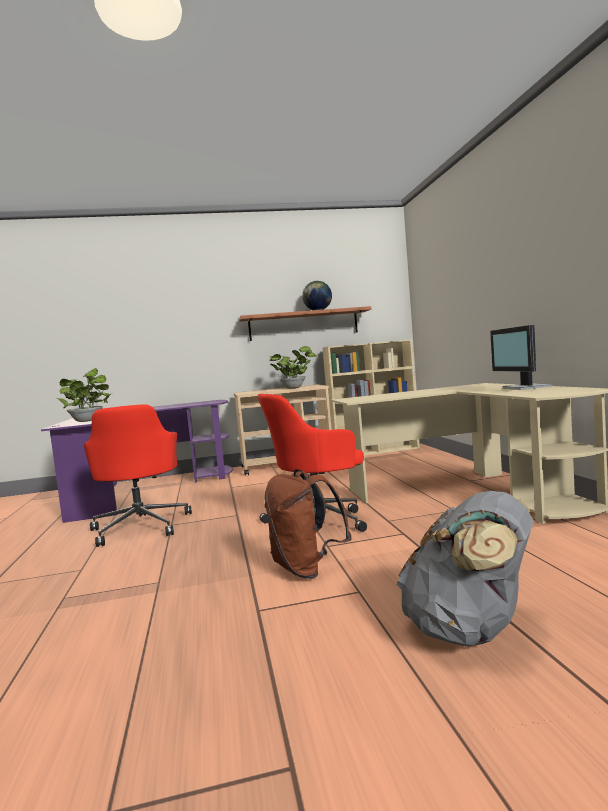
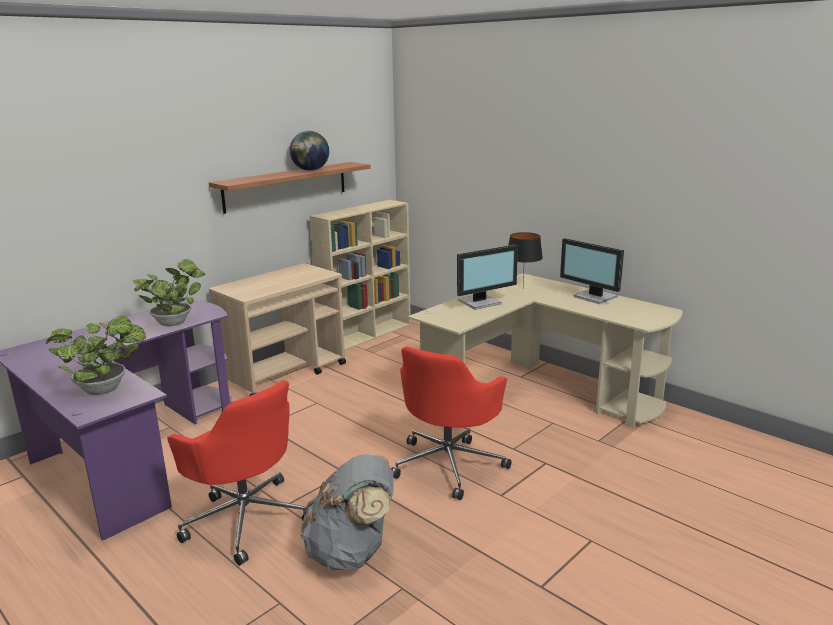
camera: 35 degrees left, 15 degrees up
(295, 387) = (298, 278): potted plant -> potted plant (175, 322)
(307, 569) = (520, 528): brown backpack -> none
(405, 393) = (481, 302): none -> monitor
(462, 387) = (522, 289): none -> black table lamp
(470, 630) = (699, 552): grey backpack -> grey backpack (352, 552)

